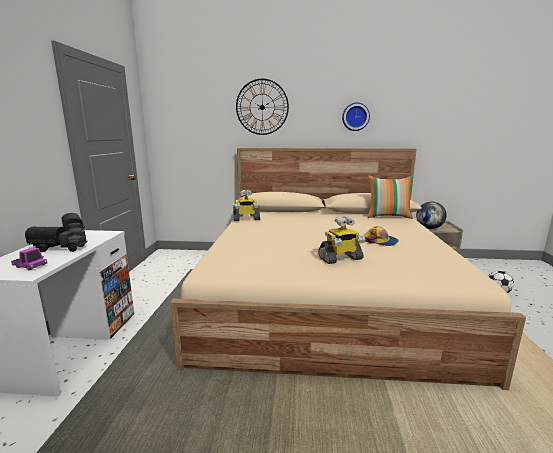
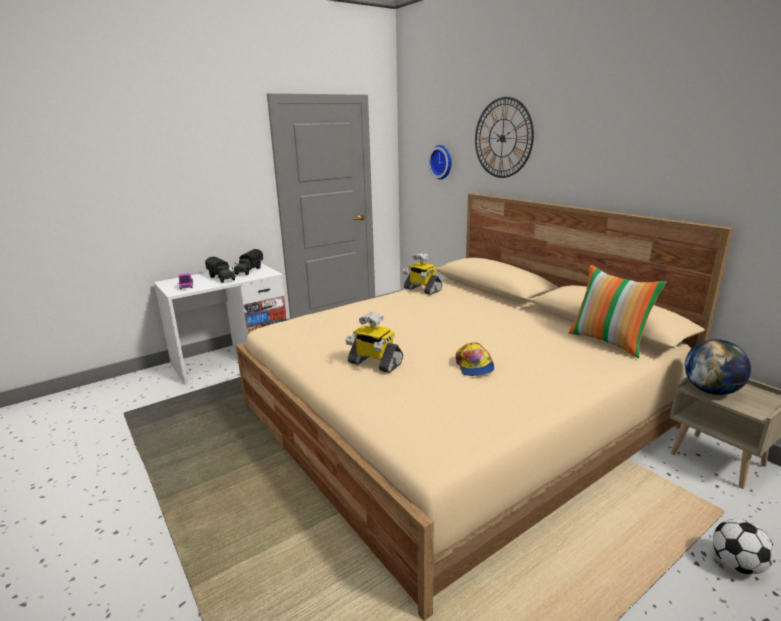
camera: 50 degrees right, 5 degrees up
(355, 117) = (627, 158): wall clock -> wall clock (442, 162)

